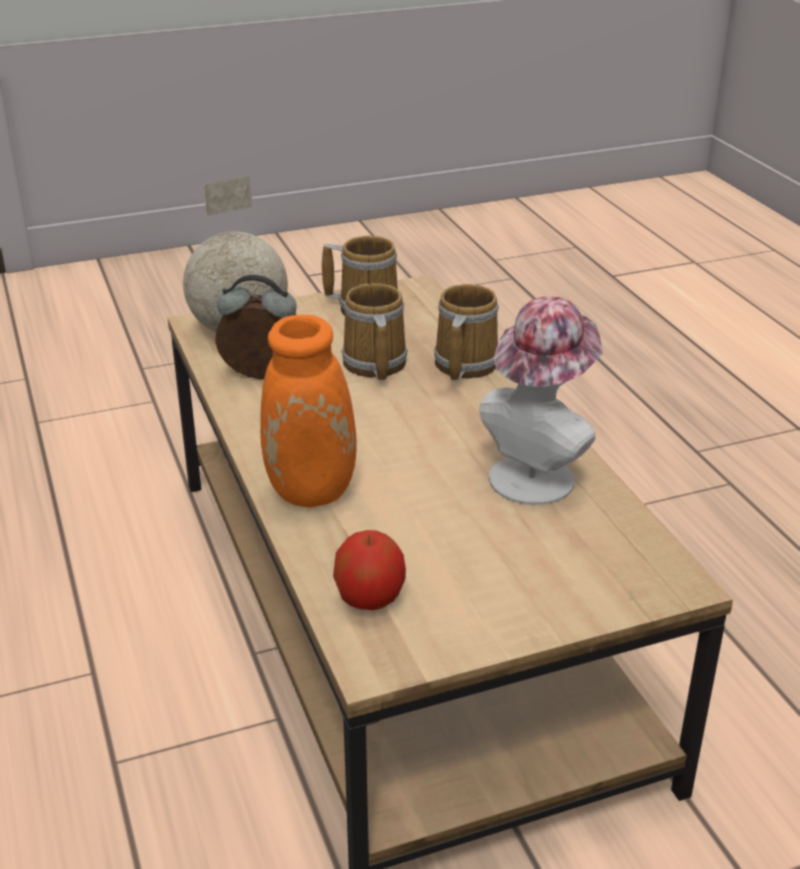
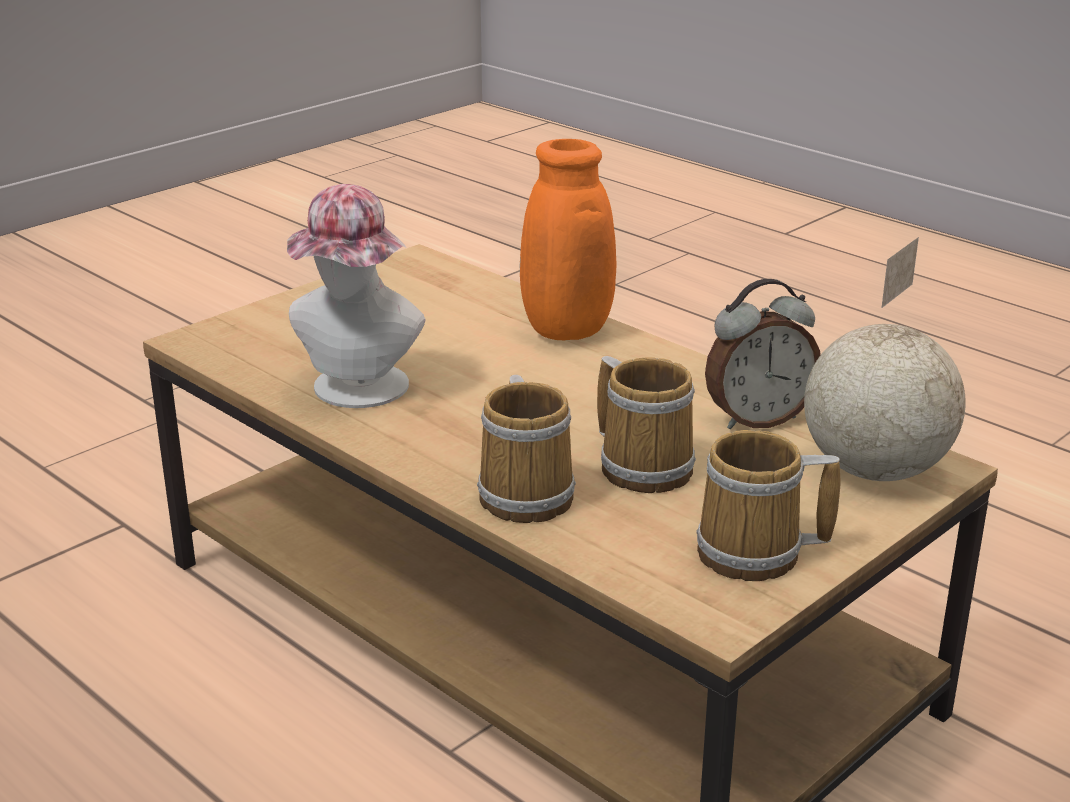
camera: 155 degrees right, 5 degrees down
(370, 599) = (448, 284): apple -> none

